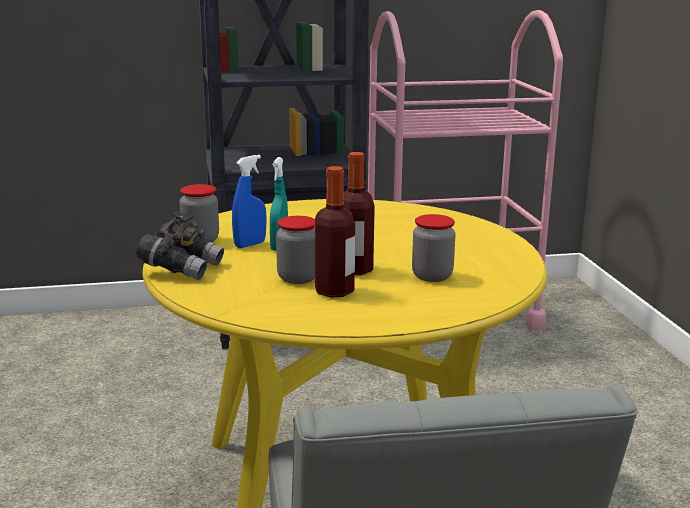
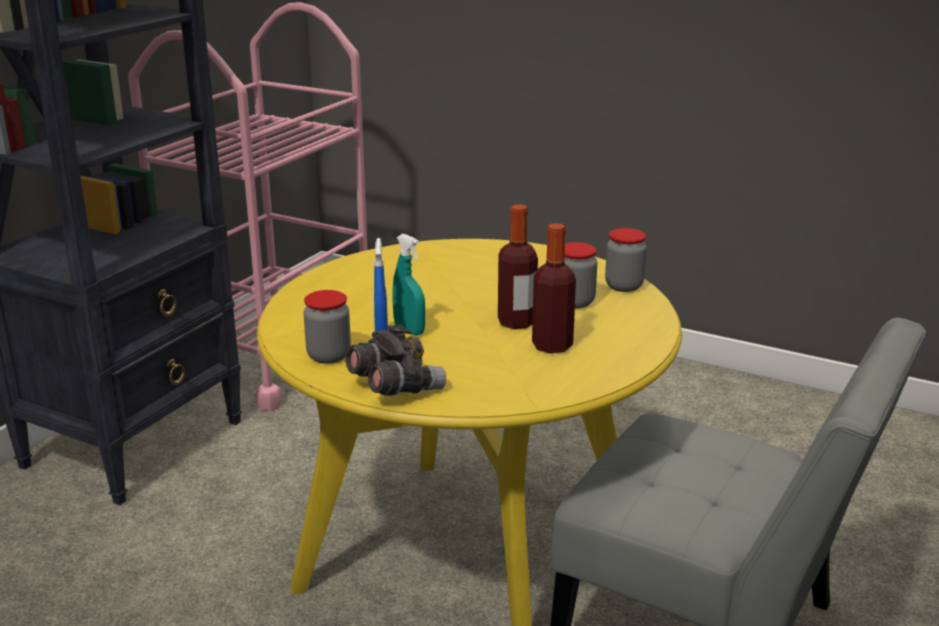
camera: 50 degrees left, 5 degrees up
(298, 278) = (500, 349): jar -> jar (624, 286)

